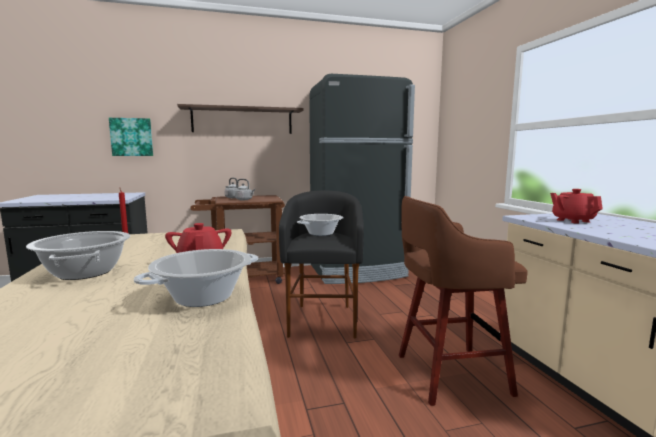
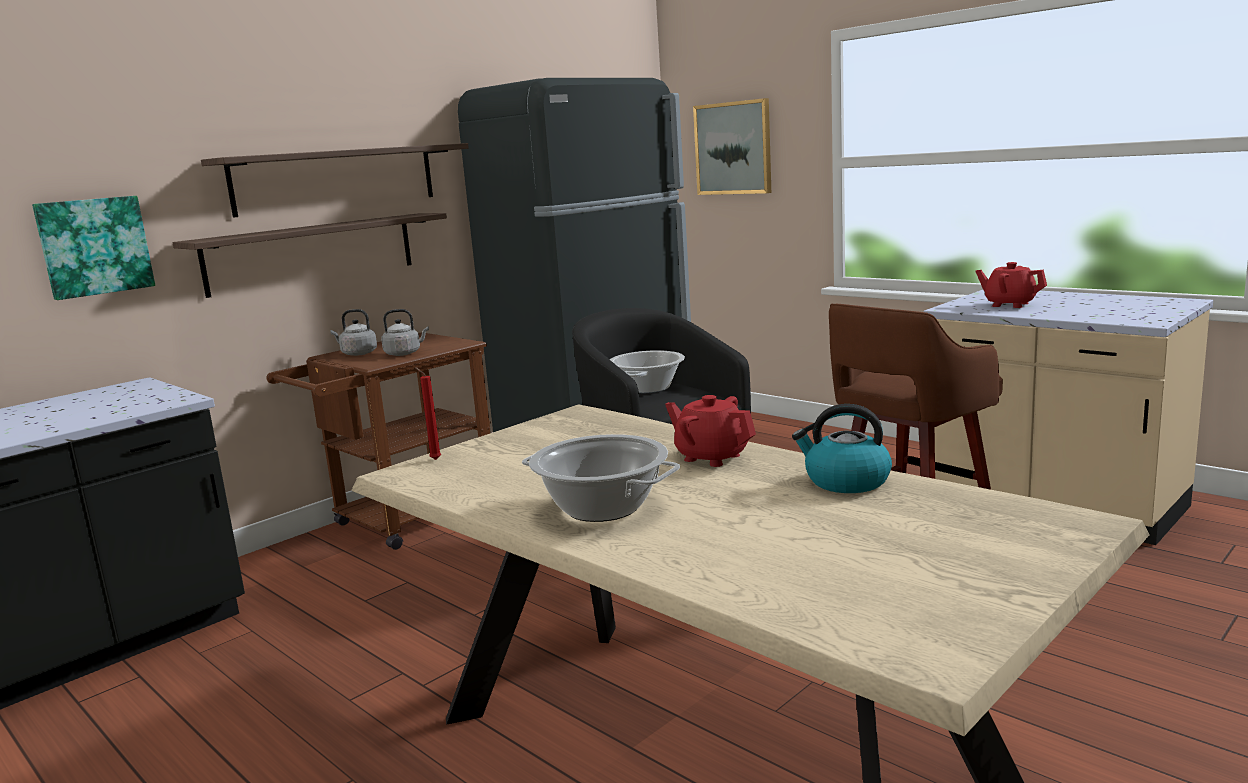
camera: 30 degrees left, 5 degrees up
(204, 297) = (845, 481): cooking pot -> kettle
(226, 152) = (312, 253): none -> shelf
(465, 121) = (733, 148): none -> picture

